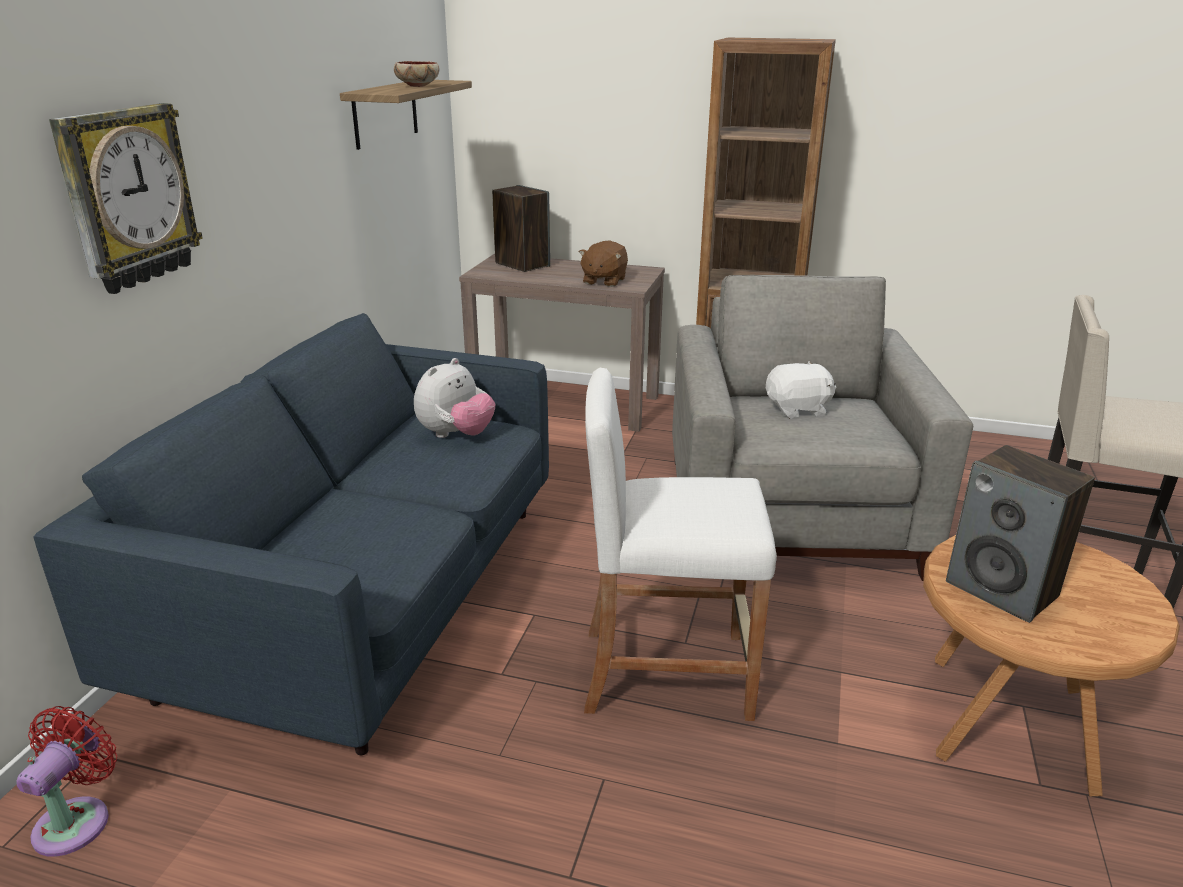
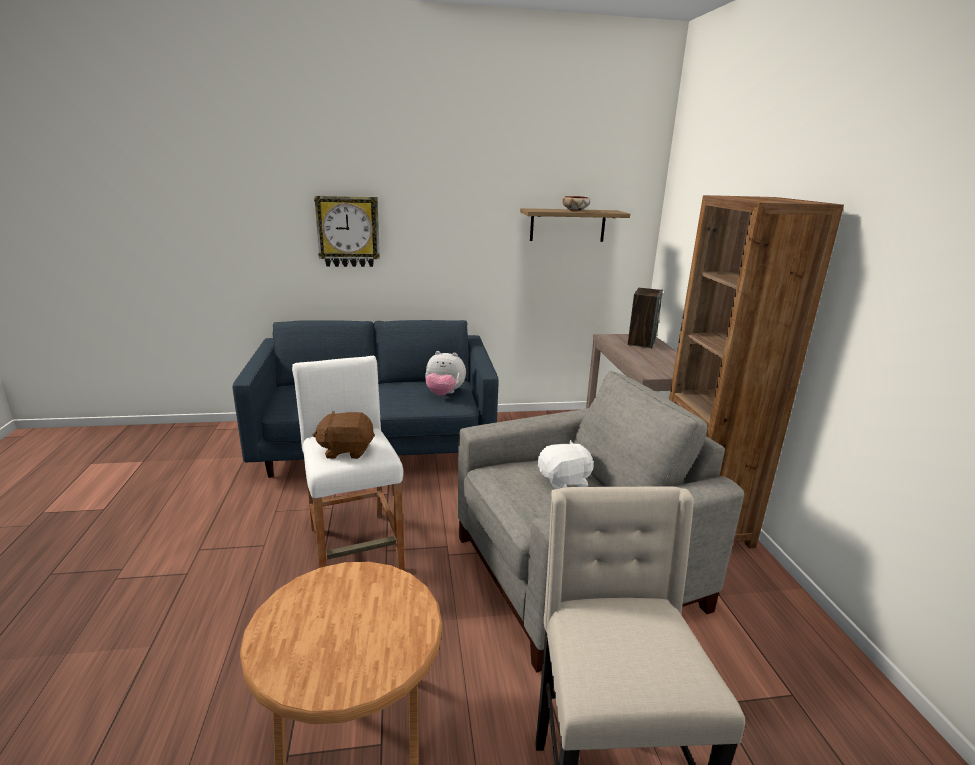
camera: 65 degrees right, 5 degrees down
(77, 820) = (227, 436): red fan -> none
(603, 281) = (647, 365): brown plush toy -> brown plush toy (346, 450)
(798, 410) = (564, 481): white plush toy -> white plush toy turned 75 degrees counterclockwise
(1002, 590) = (334, 599): speaker -> none

